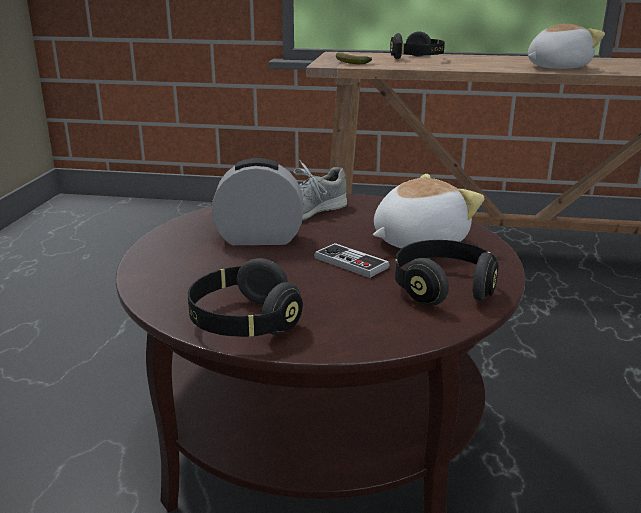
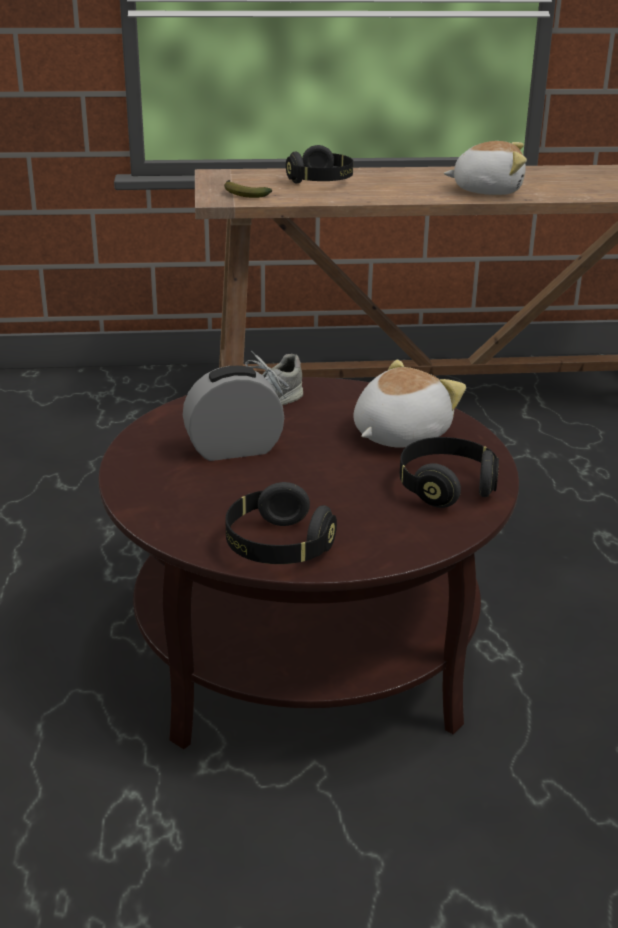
camera: 15 degrees left, 5 degrees up
(351, 263) = (345, 468): game controller -> none
(556, 67) = (487, 190): plush toy -> plush toy turned 45 degrees clockwise

